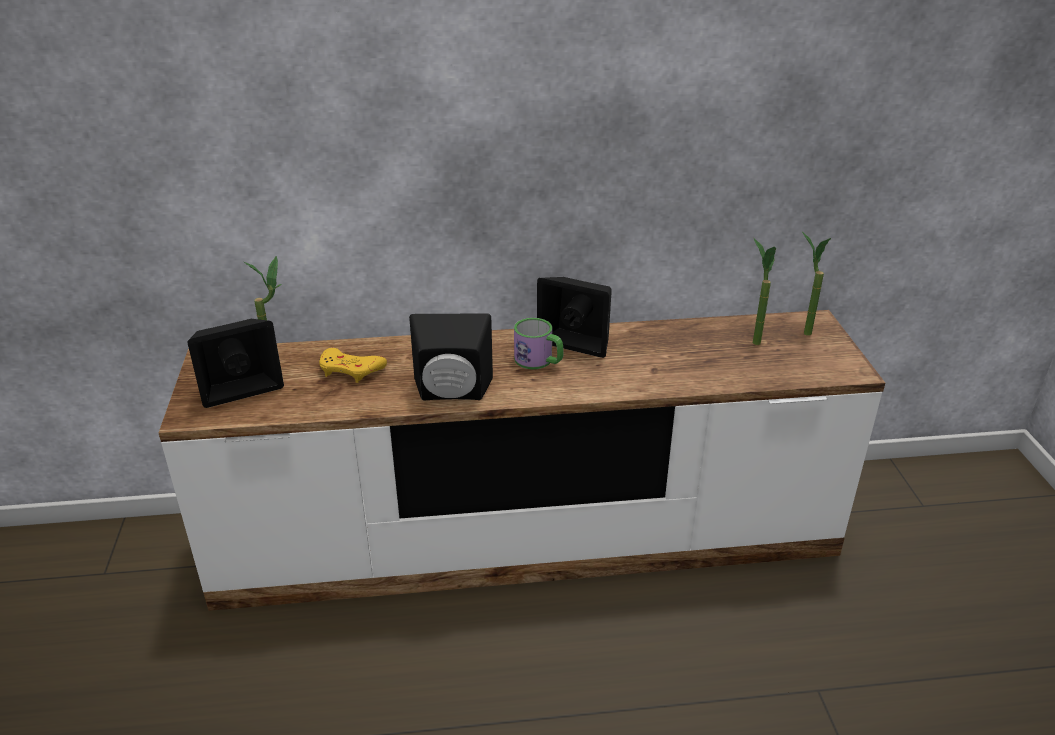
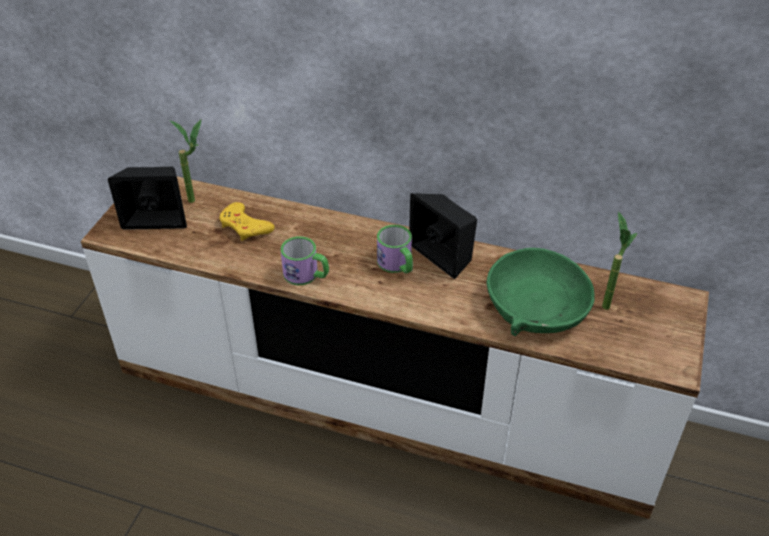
camera: 25 degrees right, 10 degrees up
(452, 394) = (306, 275): black speaker -> mug
(696, 358) = (537, 305): none -> green bowl
(801, 329) = (662, 306): potted plant -> none

